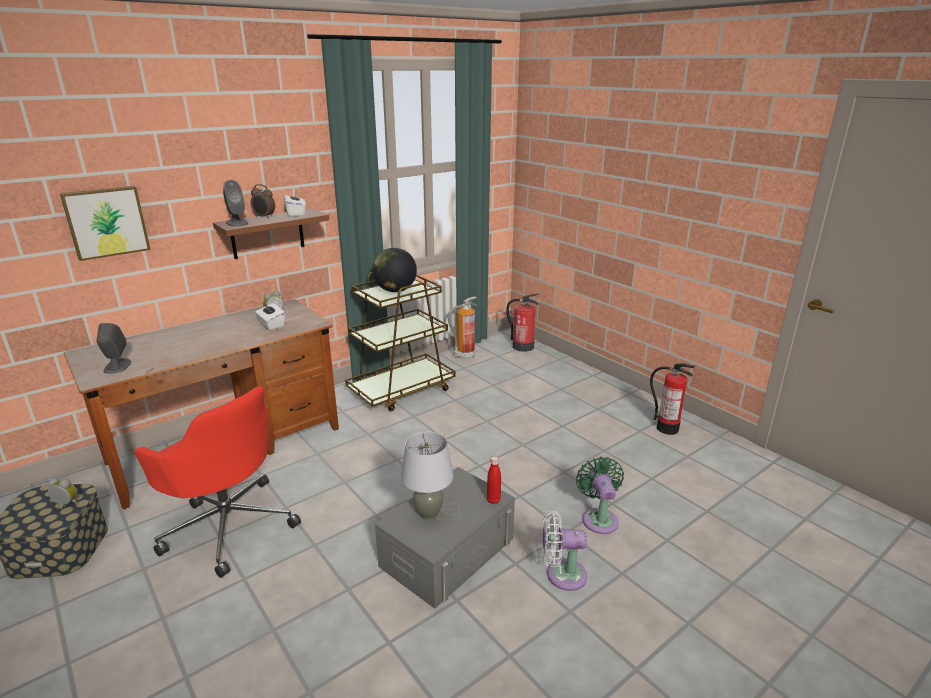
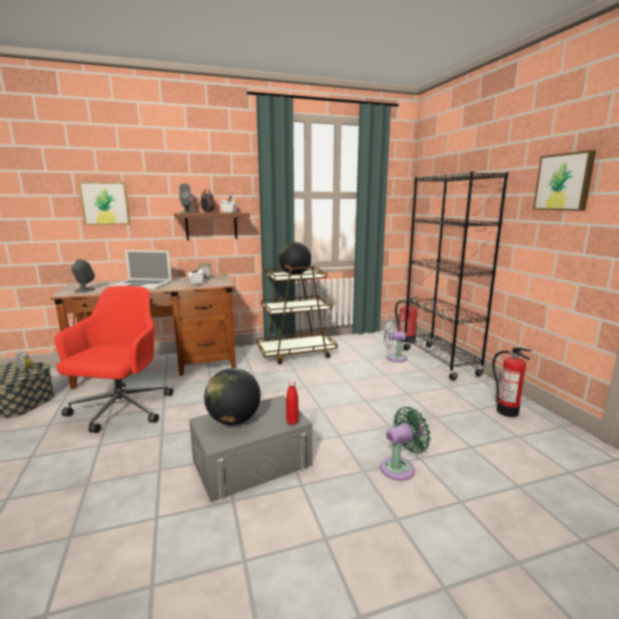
camera: 20 degrees right, 10 degrees down
(194, 340) = (142, 285): none -> laptop
(229, 524) = (120, 410): red office chair -> red office chair turned 135 degrees counterclockwise
(428, 513) = (234, 420): grey table lamp -> globe
(464, 356) = (356, 340): fire extinguisher -> none
(561, 574) = (337, 505): white fan -> white fan (394, 357)
(575, 374) = (440, 362): none -> black bookcase
(599, 518) = (400, 467): green fan -> green fan turned 45 degrees clockwise
(721, 182) = (564, 182): none -> picture

